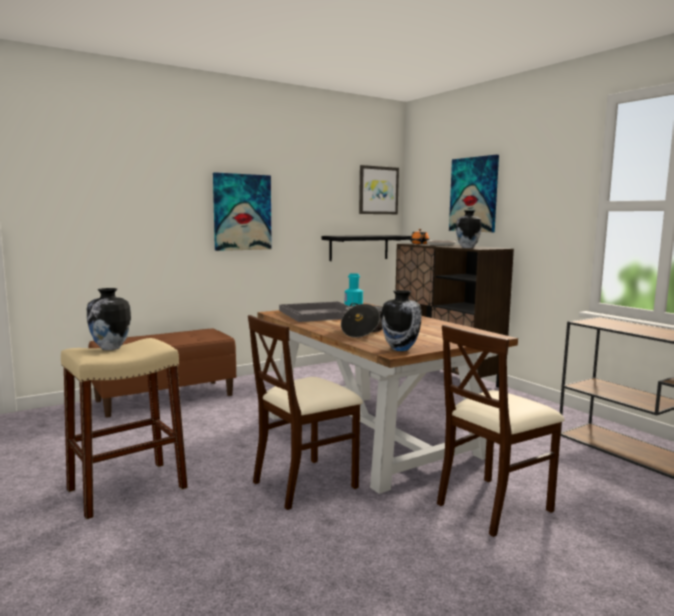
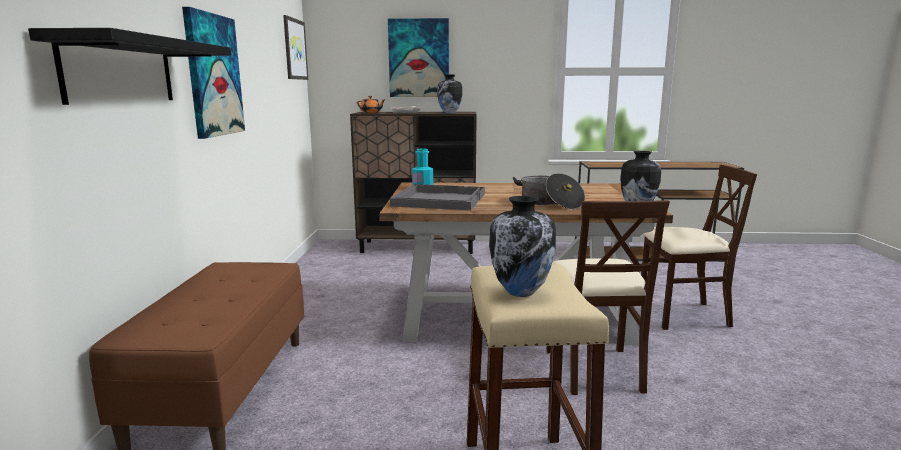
camera: 55 degrees left, 5 degrees up
(359, 247) = (291, 122): black shelf -> black shelf (120, 71)
(493, 505) = (682, 315): beige chair -> beige chair turned 90 degrees counterclockwise

